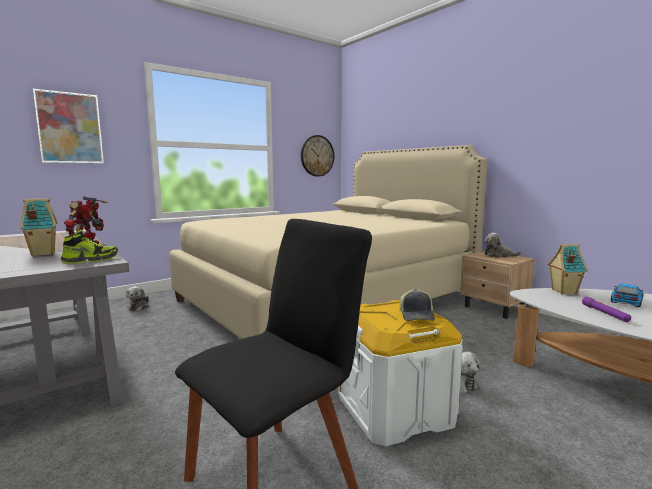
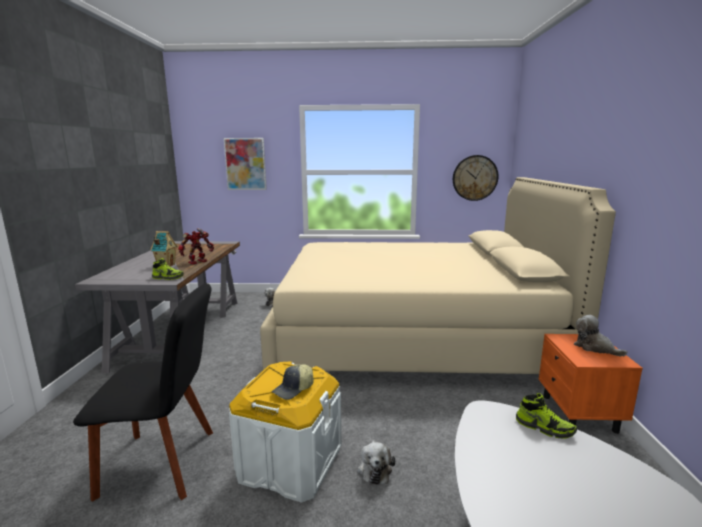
camera: 40 degrees right, 5 degrees up
(494, 309) = (578, 413): beige nightstand -> orange nightstand
(563, 292) = (544, 428): toy house -> shoe
(605, 313) = (512, 477): purple flashlight -> none
(626, 301) = (599, 479): toy car -> none

